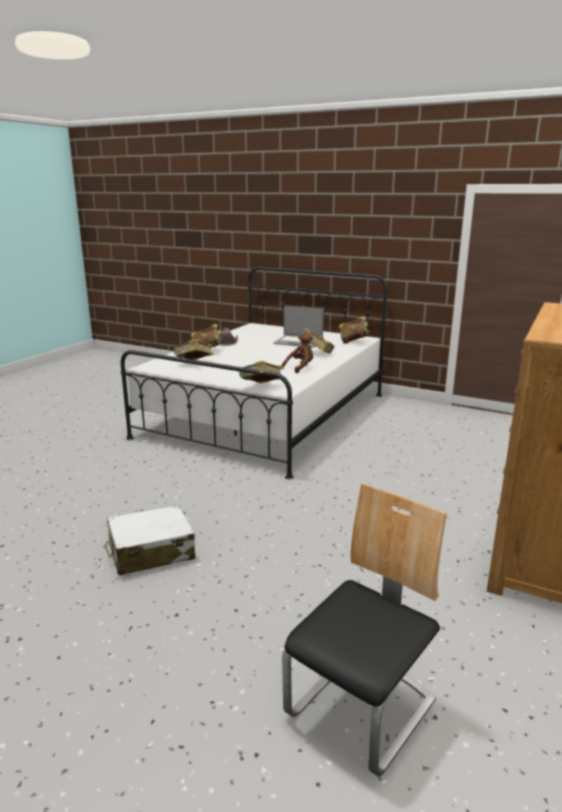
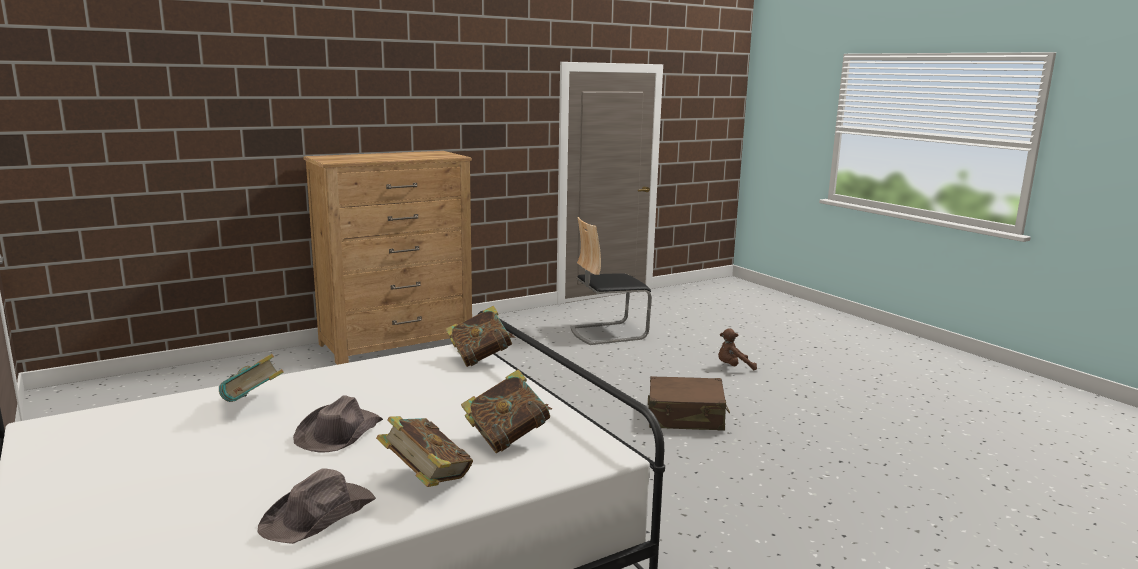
camera: 150 degrees left, 5 degrees down
(151, 552) = (686, 417): white suitcase -> brown suitcase
(263, 354) = (339, 433): none -> brown hat
(298, 342) = (188, 454): laptop -> none
(300, 367) = (358, 379): brown plush toy -> brown plush toy (733, 367)
(353, 342) = (95, 422): book -> none

